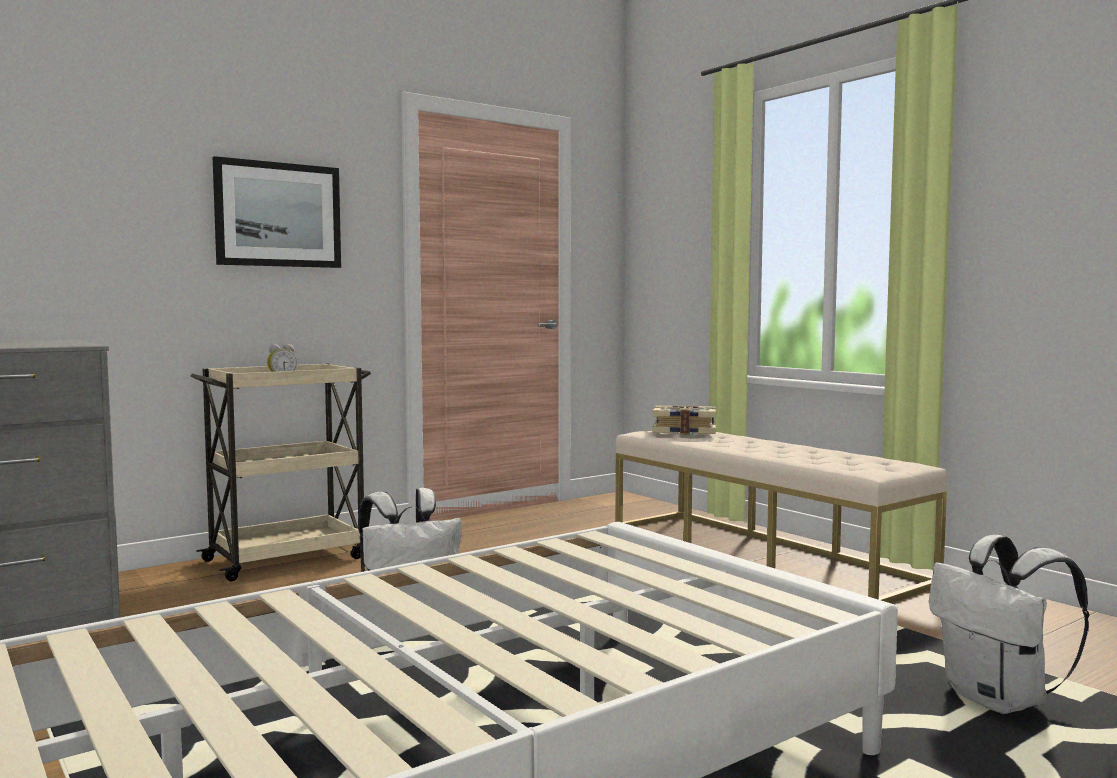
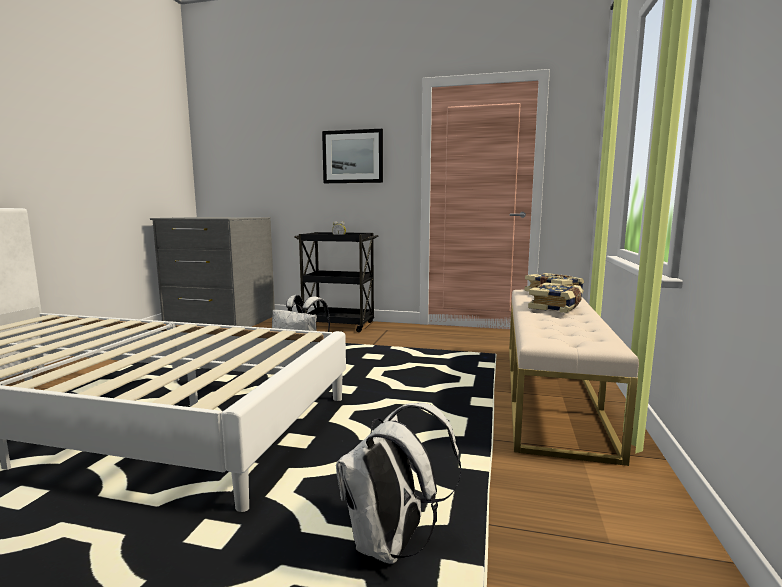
camera: 50 degrees right, 5 degrees up
(288, 558) = (339, 325): beige cart -> black cart
(750, 443) = (556, 307): none -> book

